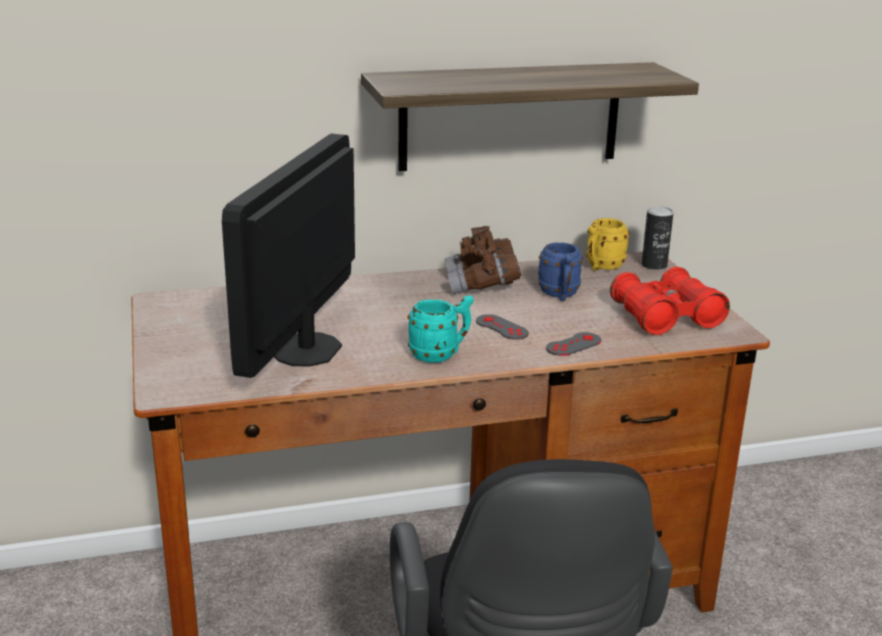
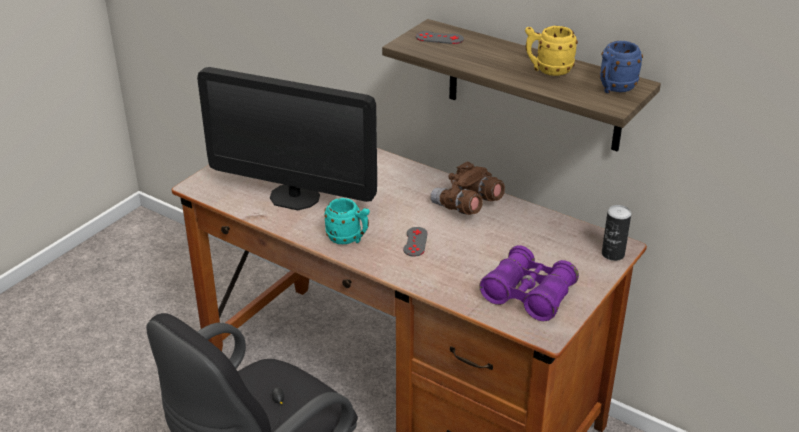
camera: 50 degrees right, 10 degrees up
(306, 349) = (295, 196): monitor -> monitor turned 135 degrees counterclockwise
(560, 295) = (497, 240): blue mug -> blue mug (614, 88)
(573, 344) = (429, 277): grey game controller -> grey game controller (439, 38)
(601, 267) = (572, 235): yellow mug -> yellow mug (547, 70)
(666, 317) = (528, 295): red binoculars -> purple binoculars

